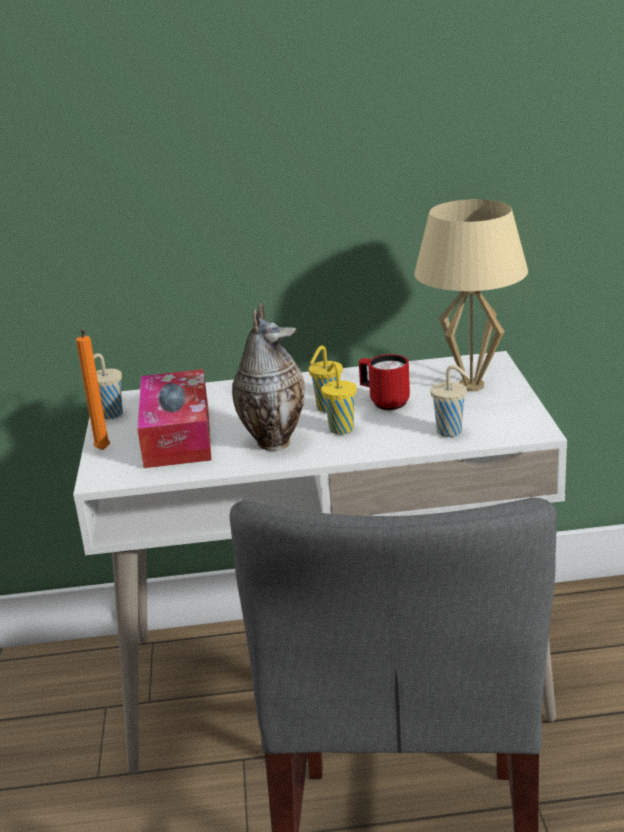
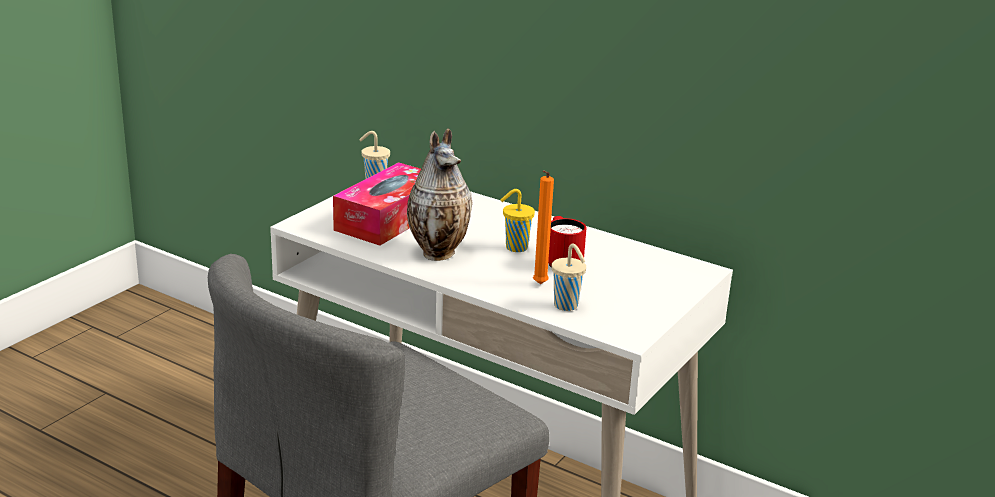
camera: 35 degrees right, 0 degrees up
(102, 451) = (330, 208): orange candle -> orange candle (539, 285)
(340, 428) = (497, 266): yellow cup -> none
(472, 386) = (649, 282): beige table lamp -> none

